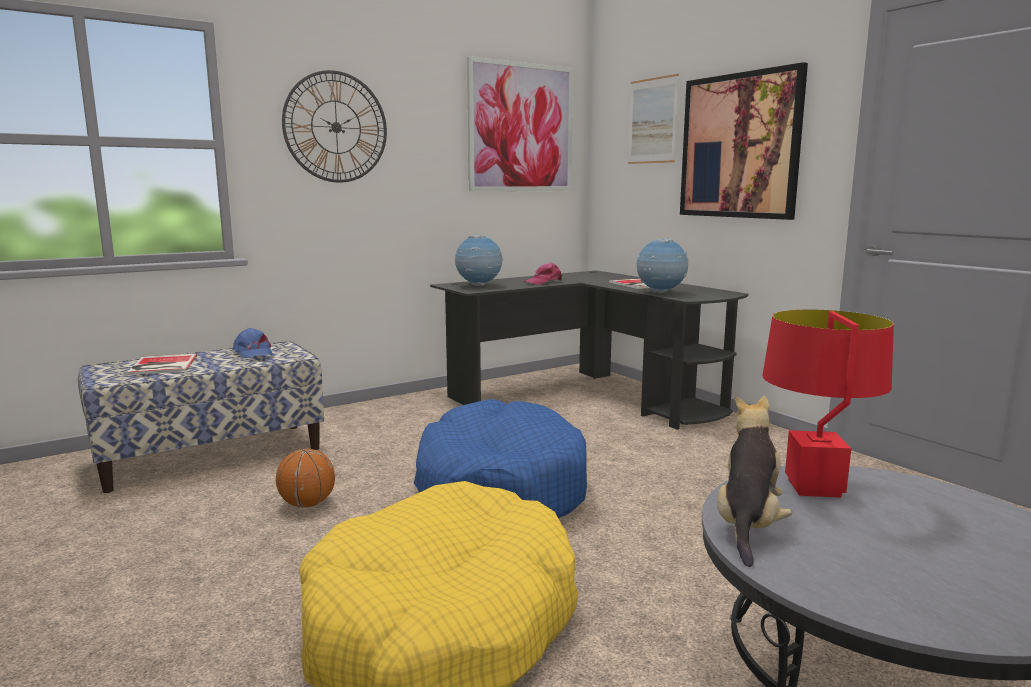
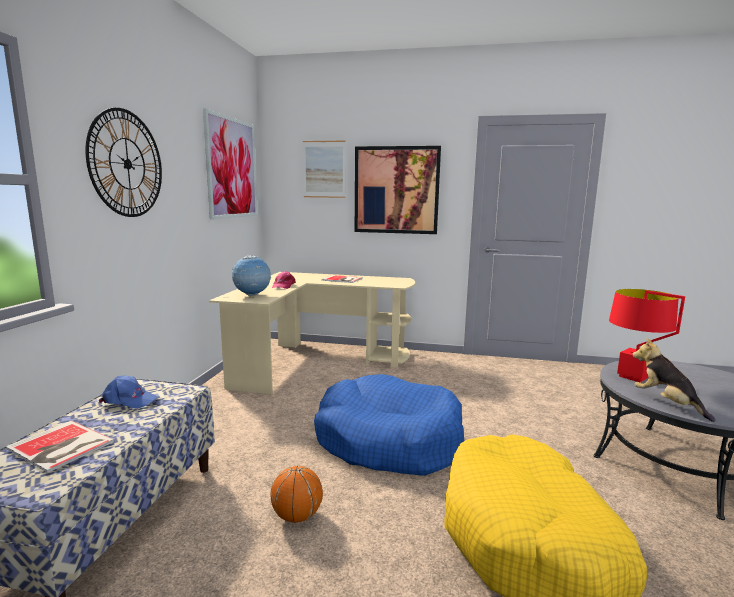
camera: 45 degrees left, 0 degrees up
(589, 396) = (316, 360): black desk -> beige desk
(660, 293) = (374, 284): globe -> none

